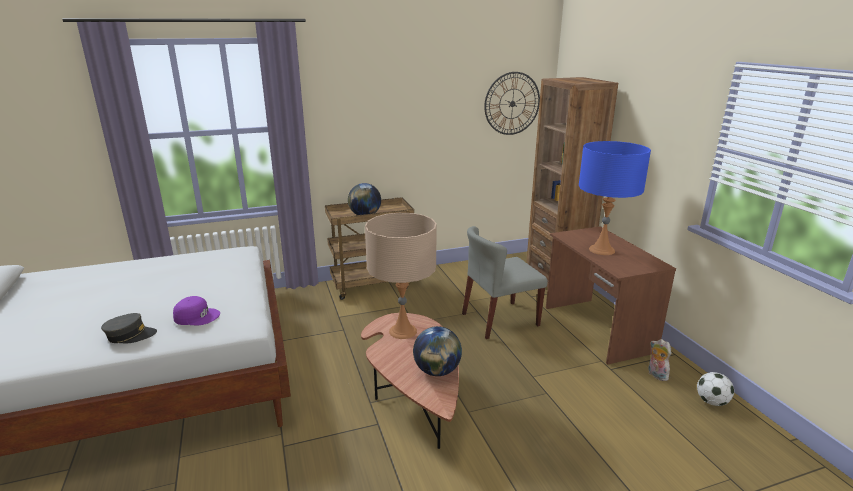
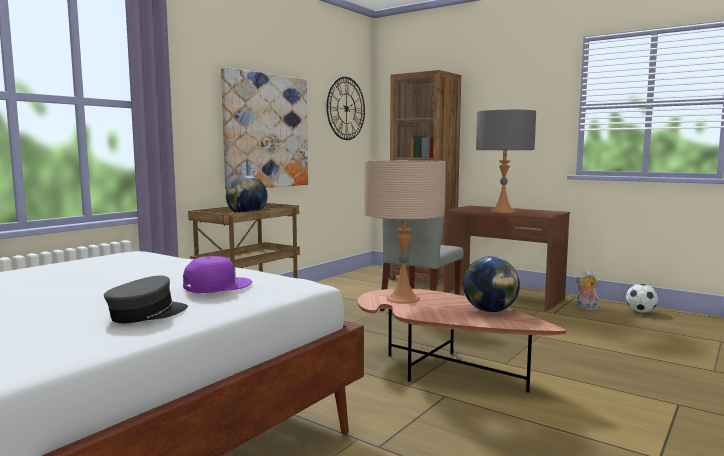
camera: 35 degrees left, 15 degrees down
(408, 136) = (266, 131): none -> picture
(601, 250) = (502, 211): blue table lamp -> grey table lamp

